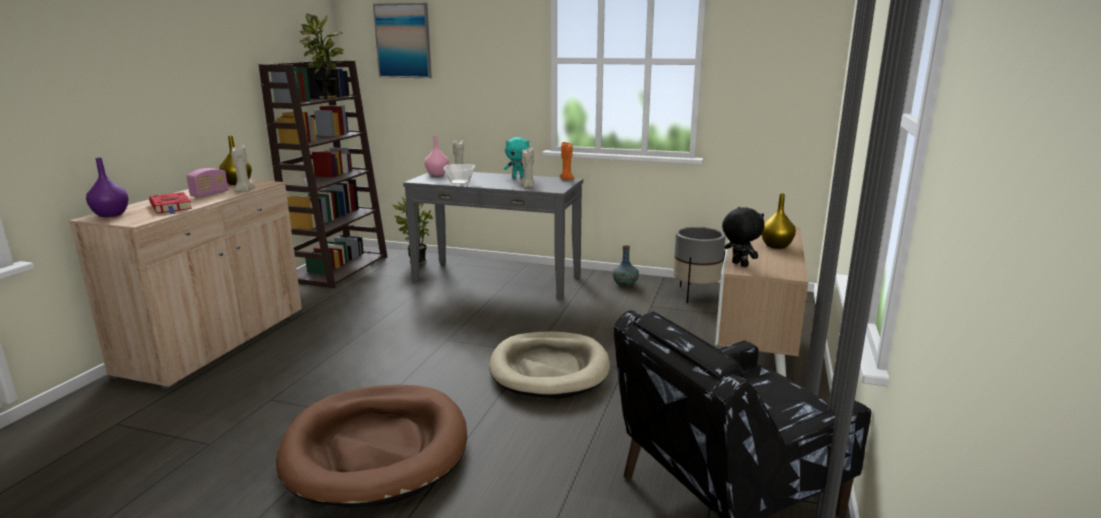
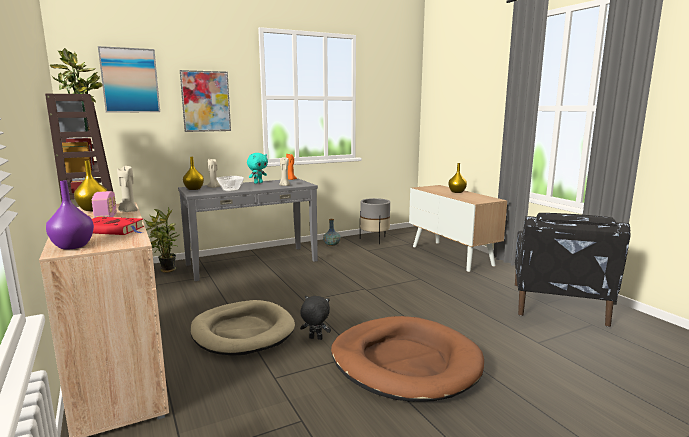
camera: 45 degrees left, 5 degrees down
(437, 174) = (193, 189): pink vase -> yellow vase
(481, 65) = (206, 101): none -> picture
(549, 369) = (391, 292): beige dog bed -> beige dog bed (242, 332)
(739, 264) = (469, 200): black plush toy -> black plush toy (315, 338)

